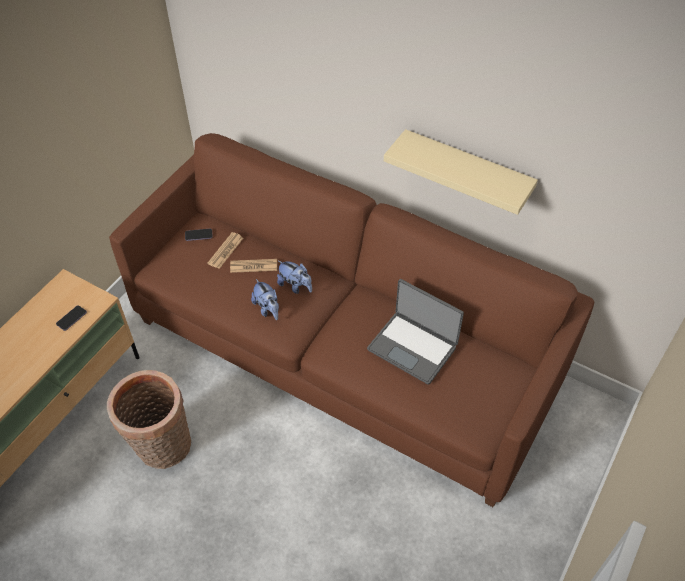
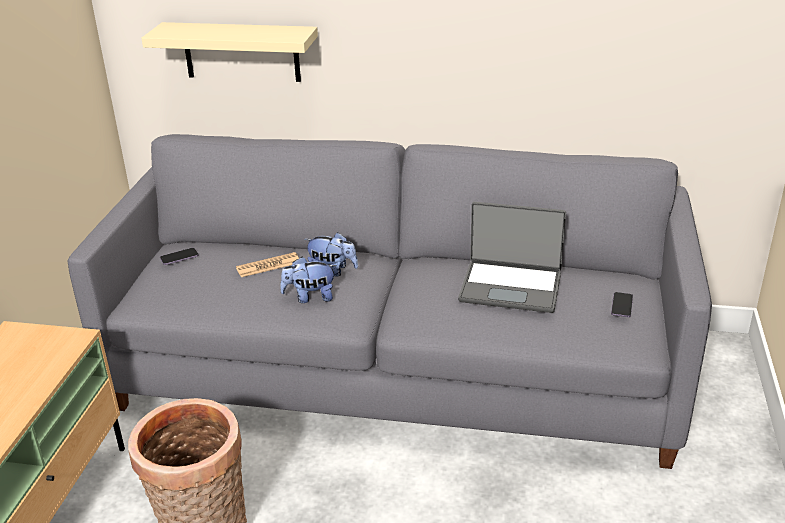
camera: 20 degrees left, 20 degrees down
(71, 318) = (40, 364): phone -> phone (621, 306)
(225, 251) = (223, 261): newspaper -> none
(267, 309) = (310, 297): plush toy -> plush toy turned 135 degrees clockwise
(344, 351) = (397, 371): brown sofa -> grey sofa
(466, 172) = (504, 75): beige shelf -> beige shelf (241, 52)

